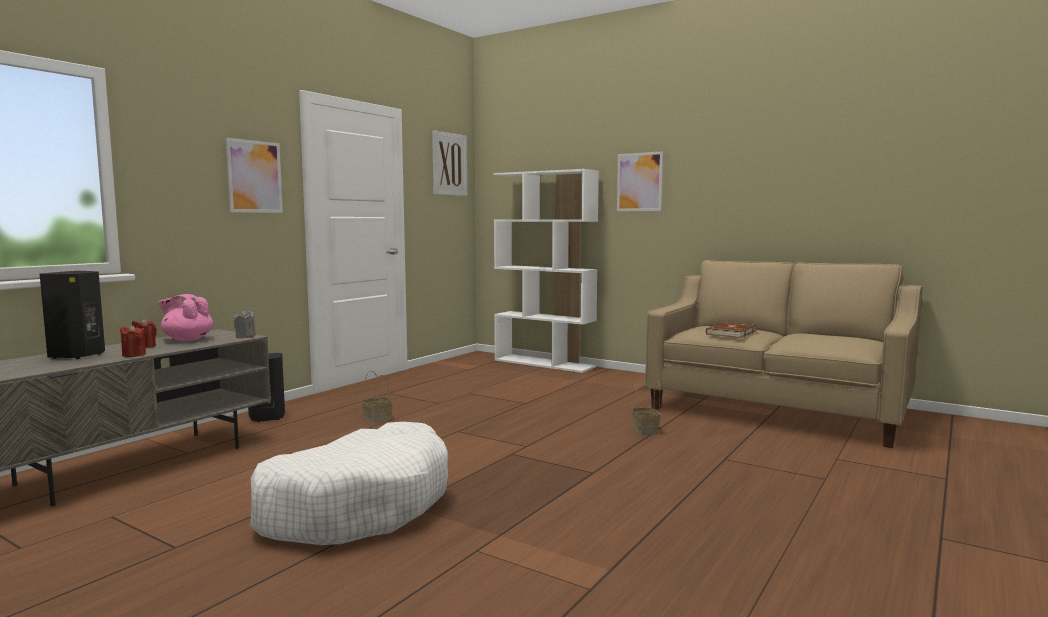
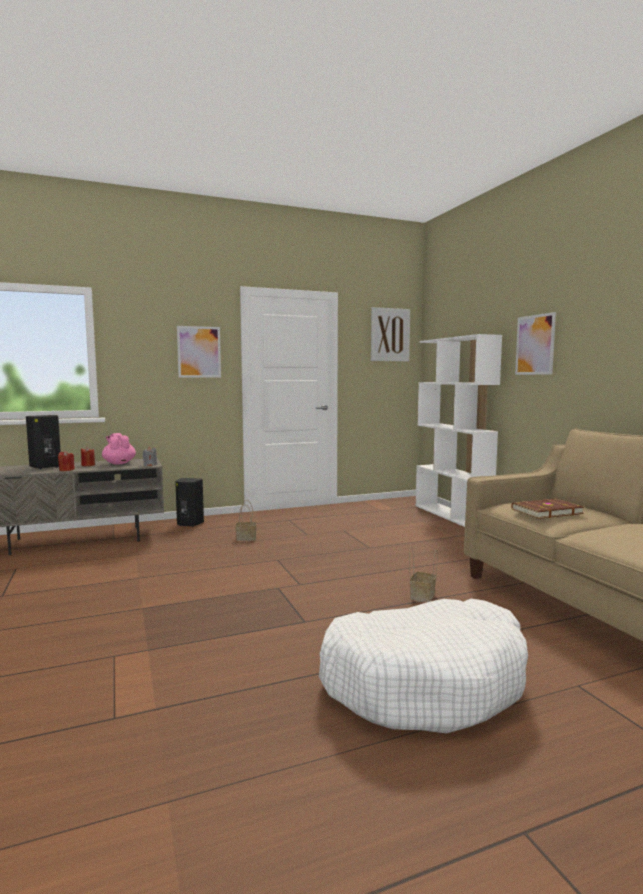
camera: 35 degrees right, 0 degrees up
(356, 506) = (118, 598): white dog bed -> white dog bed (425, 682)

